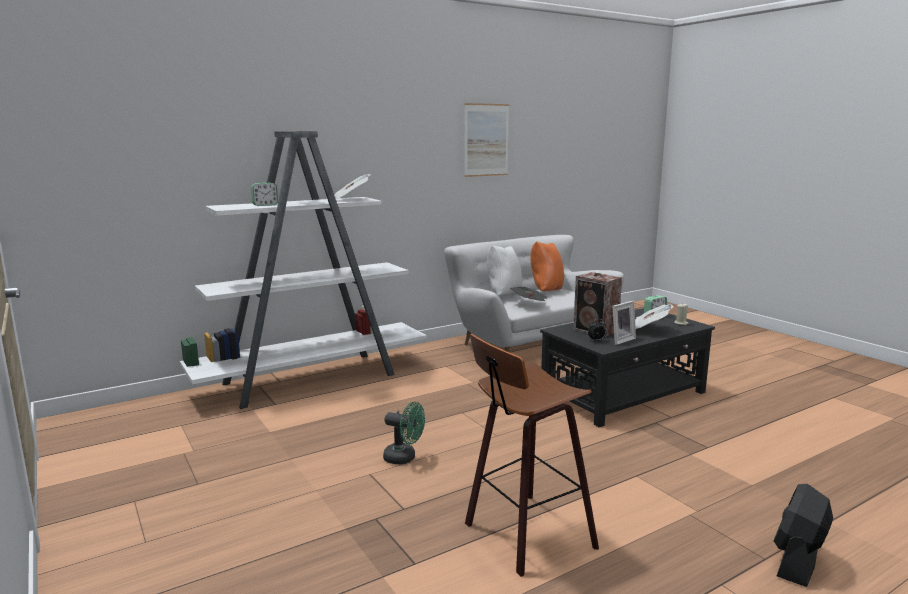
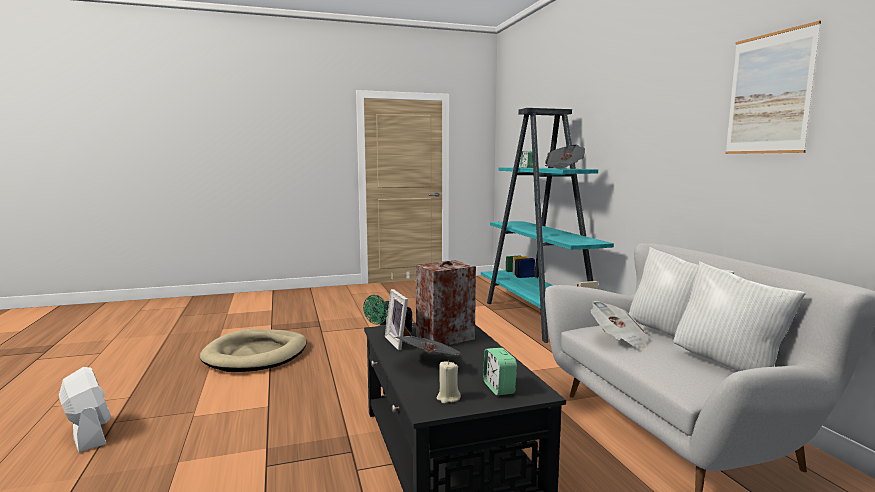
camera: 105 degrees right, 5 degrees down
(312, 379) = (540, 318): white bookcase -> turquoise bookcase
(524, 535) = (256, 354): stool -> beige dog bed
(545, 291) = (729, 365): orange pillow -> white pillow
(797, 561) = (89, 434): black fan -> white fan

